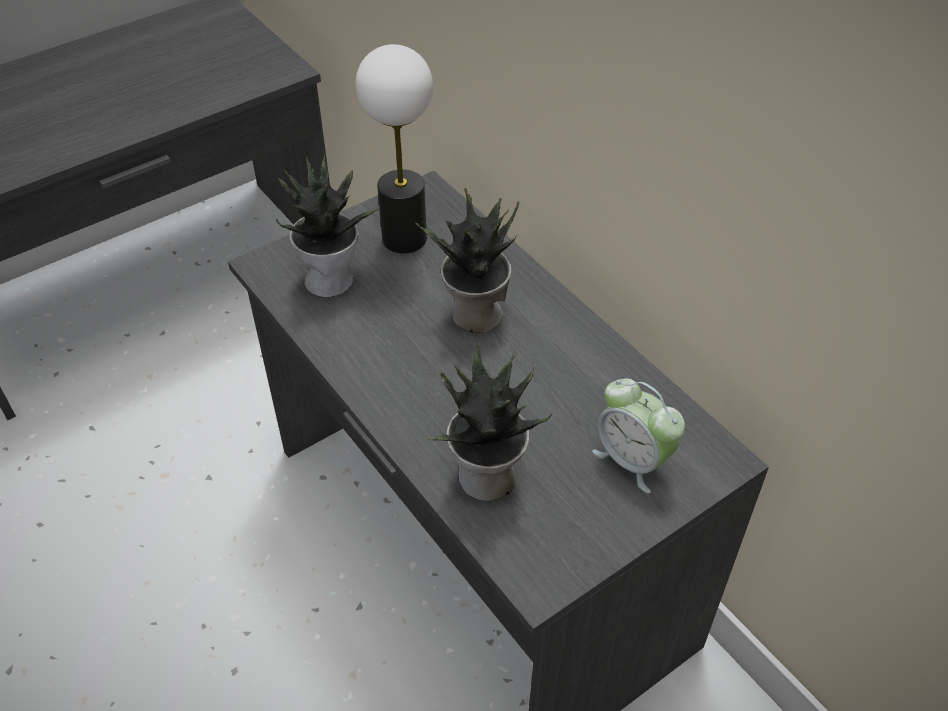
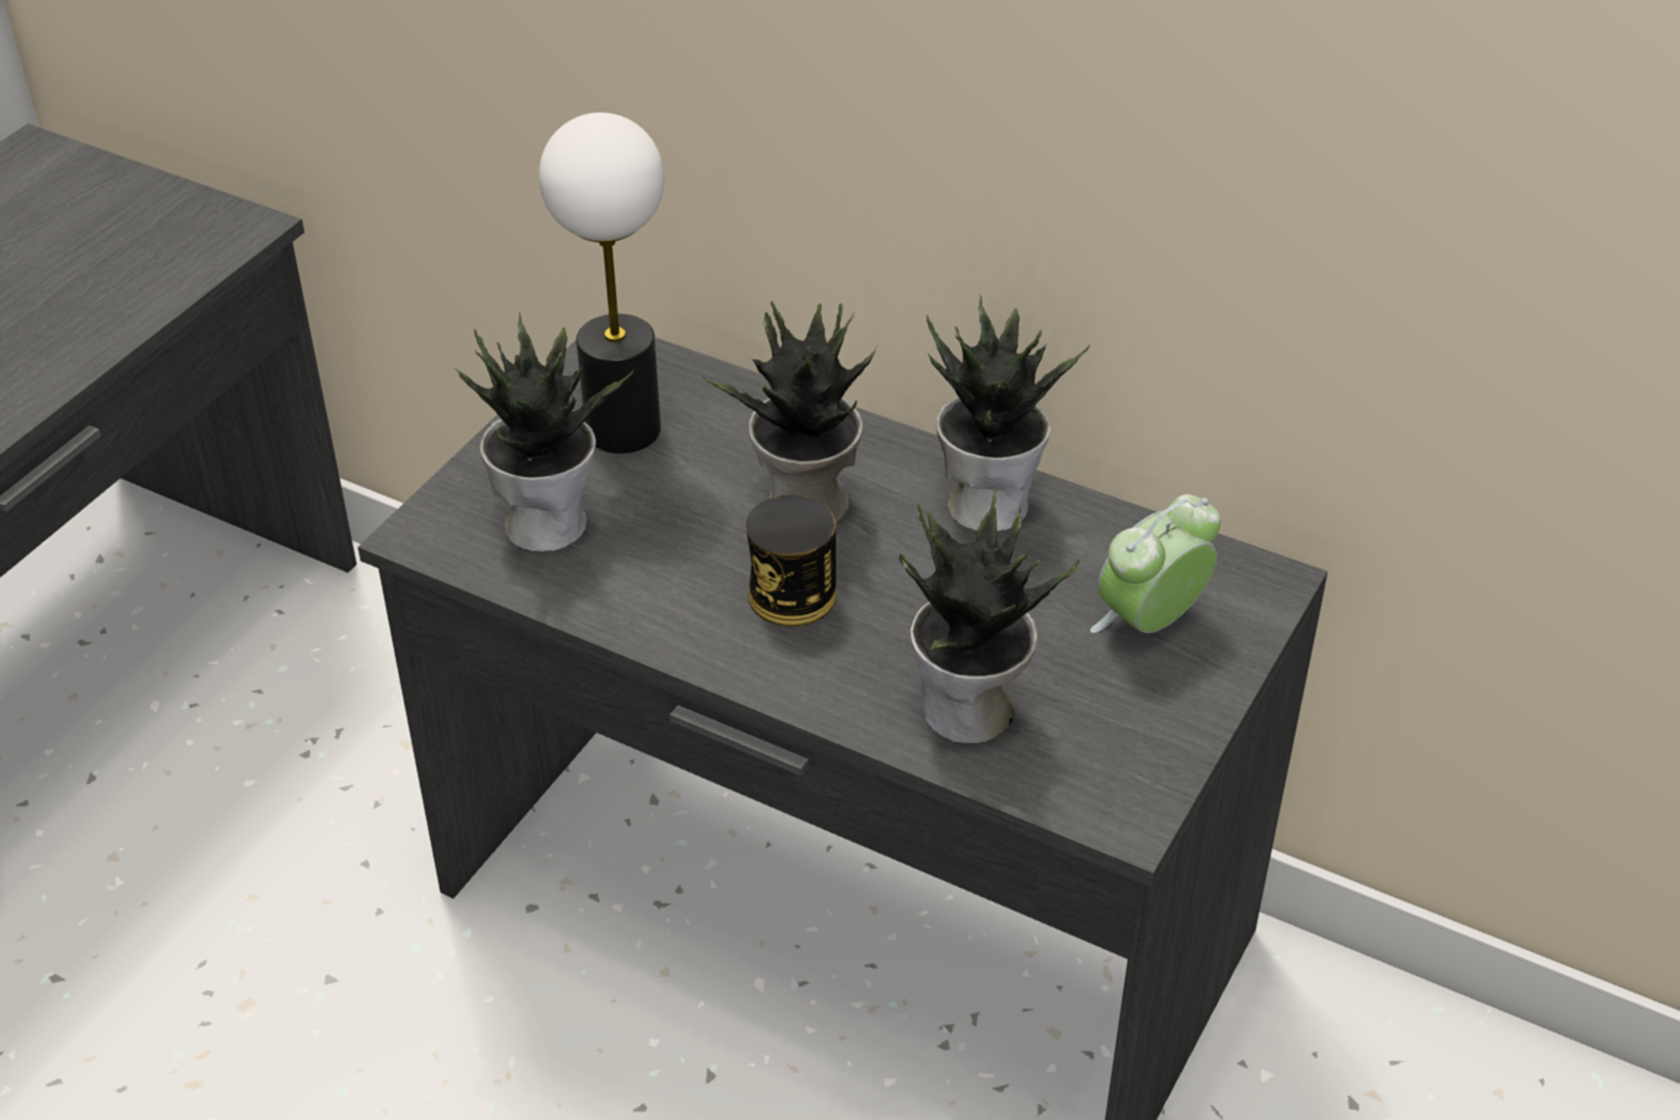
camera: 25 degrees left, 5 degrees down
(432, 368) = (792, 595): none -> can
(581, 349) = (989, 502): none -> potted plant
(632, 460) = (1150, 622): alarm clock -> alarm clock turned 120 degrees clockwise

